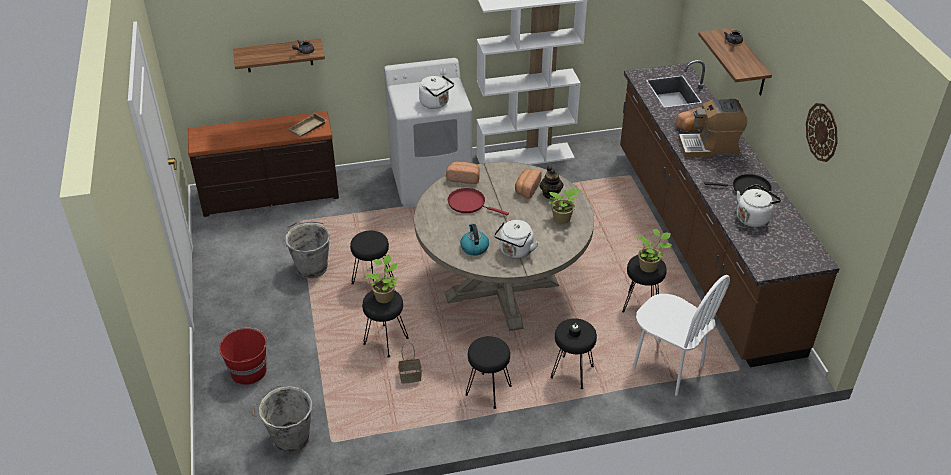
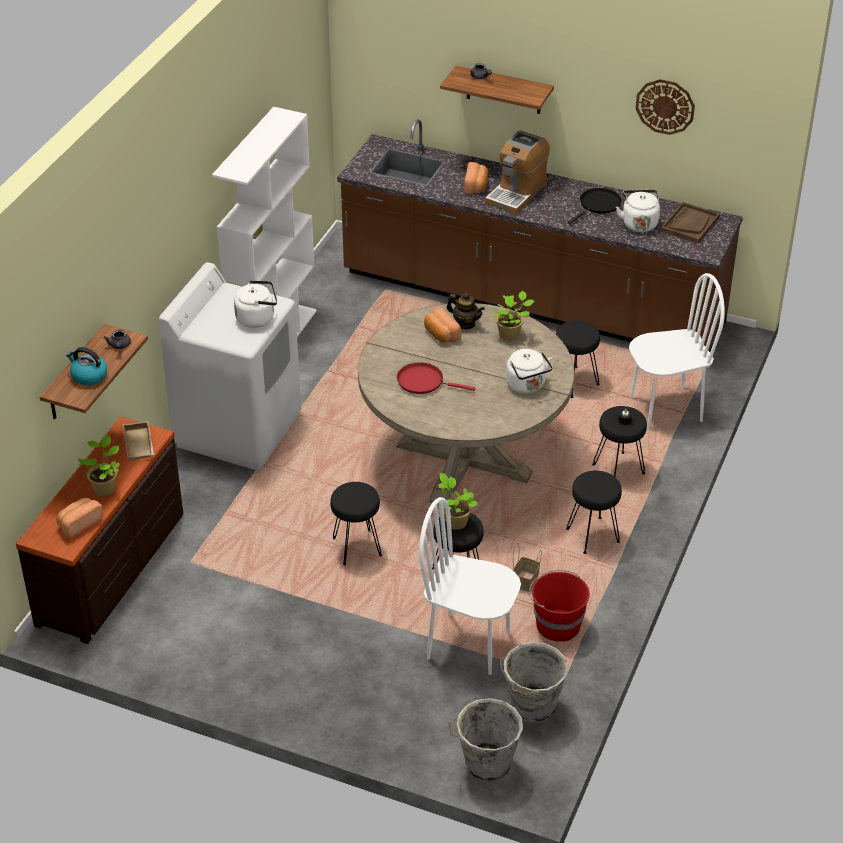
camera: 55 degrees left, 0 degrees up
(248, 370) = (402, 702): red bucket -> red bucket (557, 625)
(311, 267) = (283, 586): grey bucket -> grey bucket (485, 764)
(326, 377) = (469, 644): none -> white chair
(463, 178) = (377, 366): bread -> bread (79, 523)
(469, 203) = (423, 381): red frying pan -> red frying pan turned 45 degrees clockwise
(474, 247) = (494, 408): kettle -> kettle (88, 376)
(649, 266) = (581, 332): potted plant -> potted plant (105, 487)
(789, 244) = (690, 224): none -> brown tray

